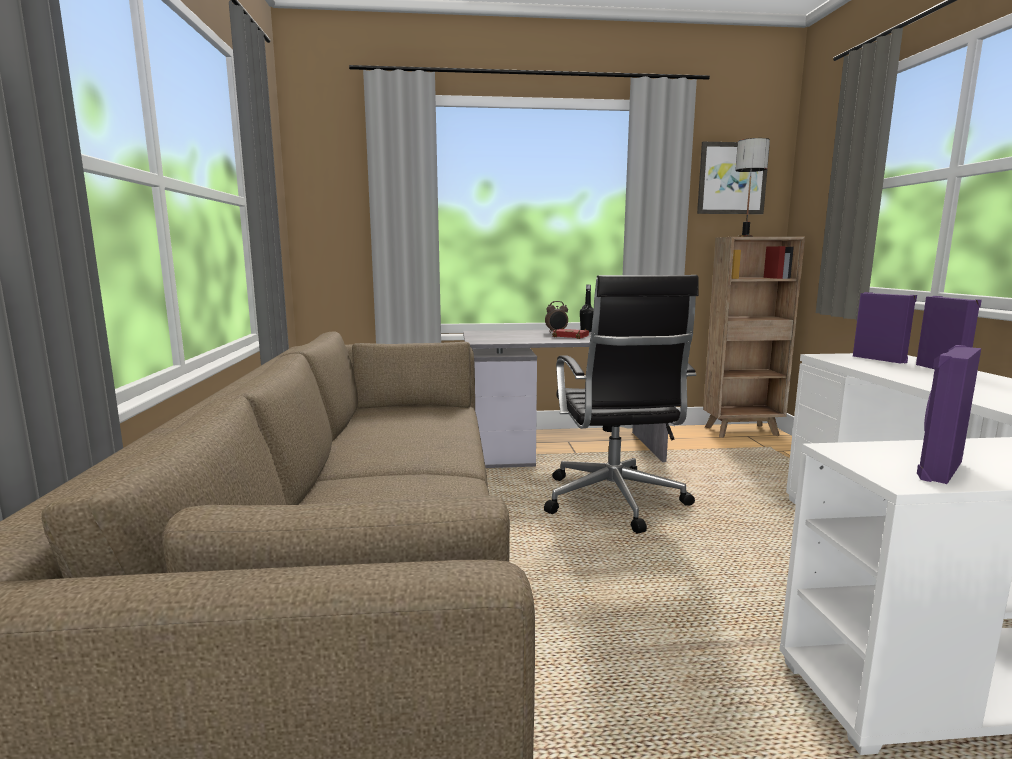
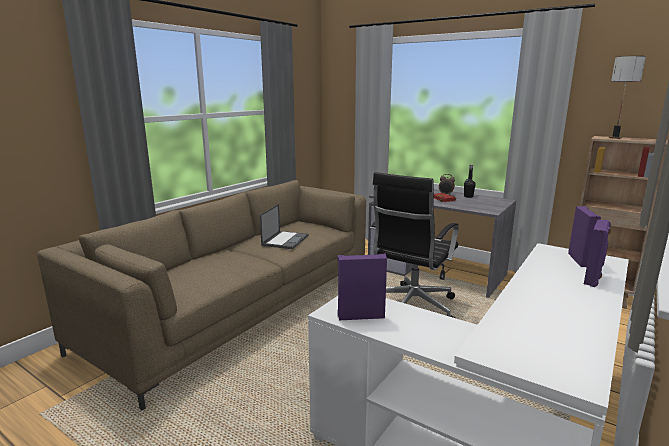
camera: 40 degrees right, 5 degrees up
(412, 436) = (285, 240): none -> laptop
(732, 178) = (619, 86): picture -> none

